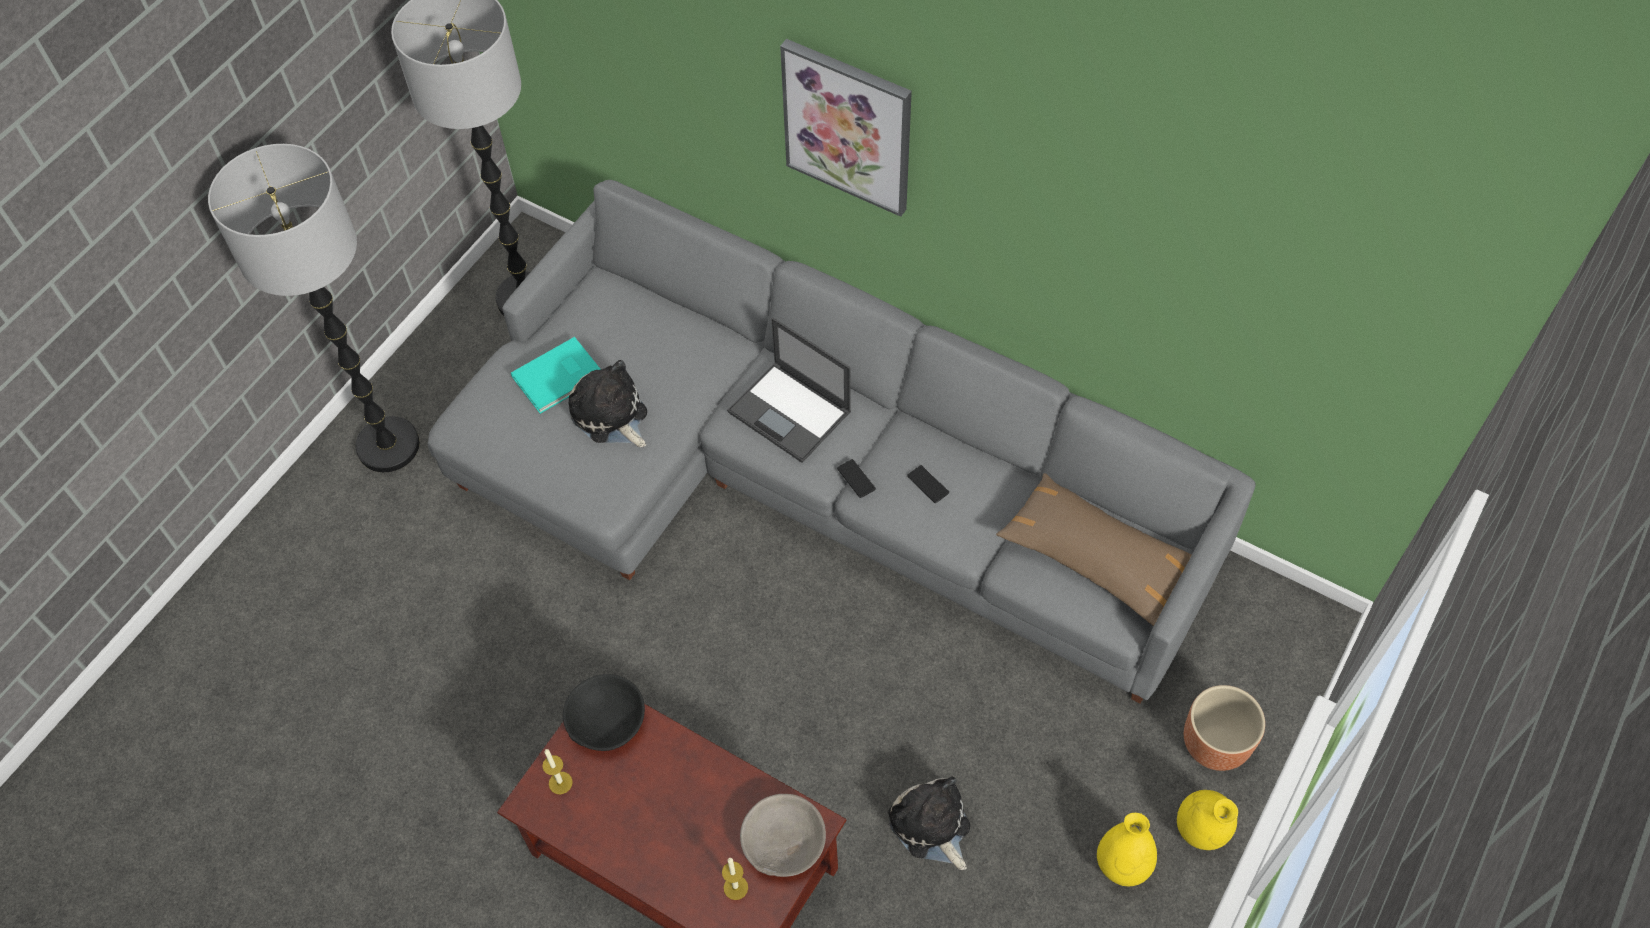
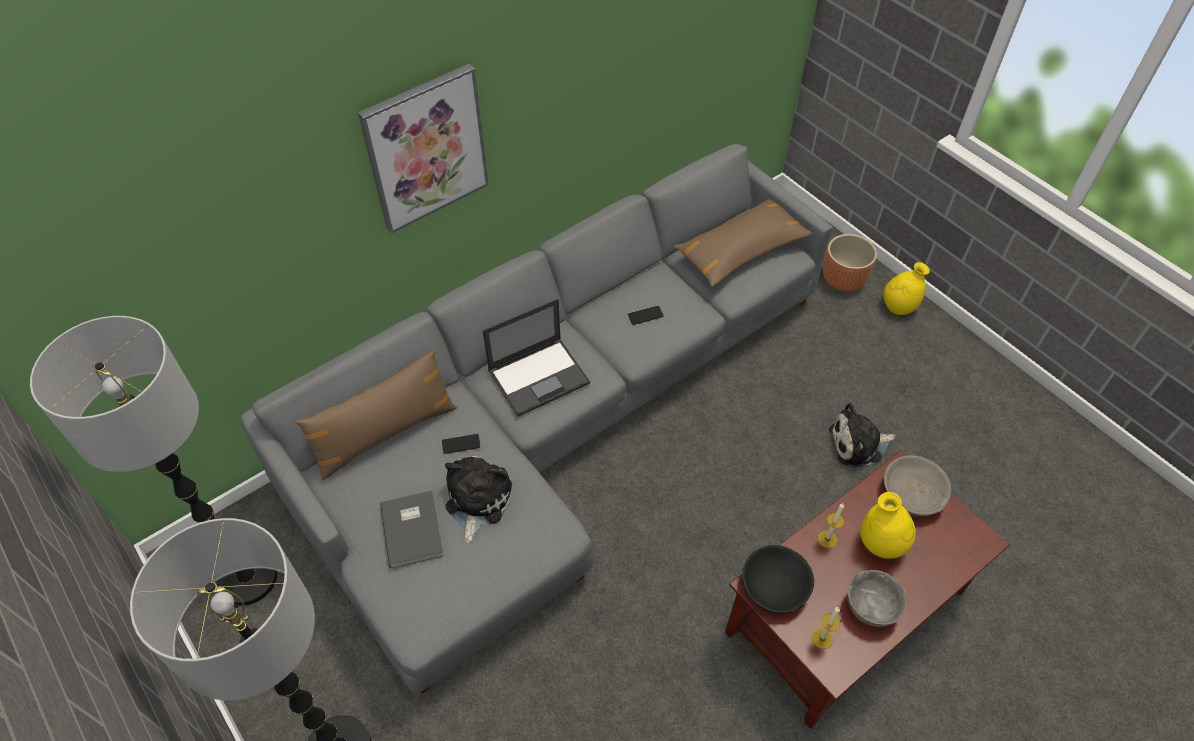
camera: 70 degrees left, 5 degrees down
(560, 377) = (414, 528): turquoise book -> grey book
(611, 416) = (476, 500): plush toy -> plush toy turned 120 degrees clockwise
(614, 824) = (870, 607): none -> grey bowl
(660, 309) = (385, 434): none -> brown pillow
(735, 887) = (942, 536): candle -> candle (827, 539)
(856, 479) = (619, 356): phone -> phone (461, 444)
(1122, 865) = (912, 353): yellow vase -> yellow vase (881, 544)

